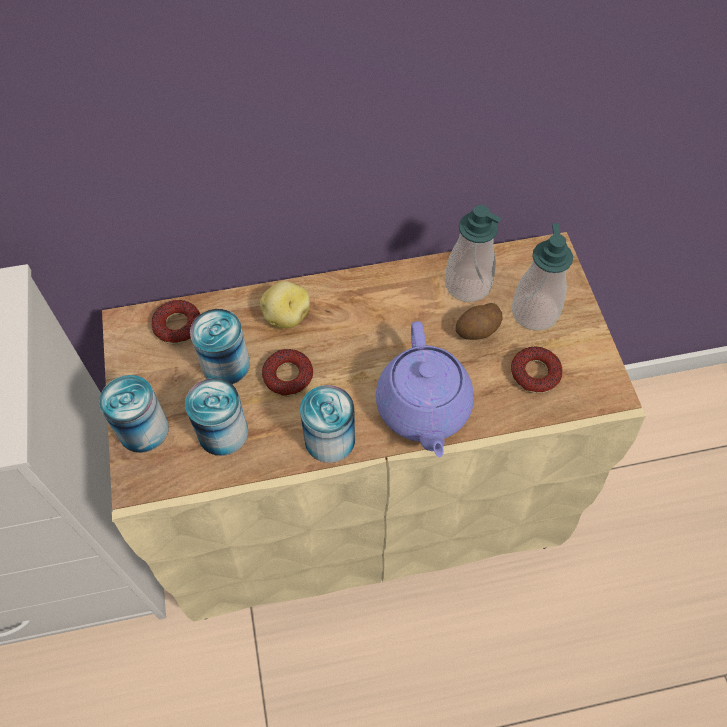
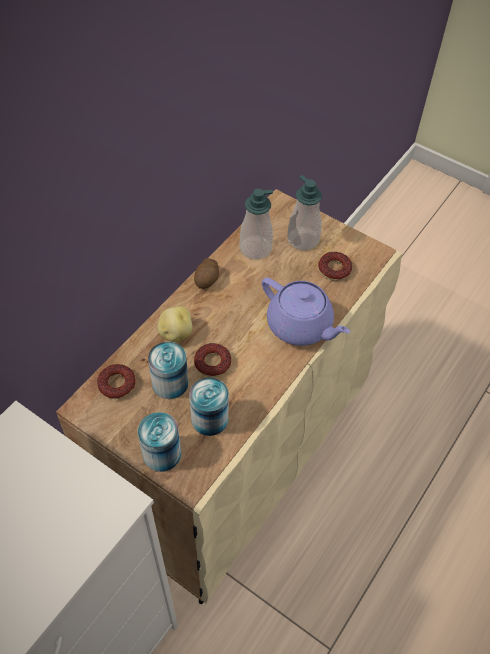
camera: 45 degrees left, 5 degrees down
(329, 439) = (270, 377): can -> none
(478, 330) = (285, 268): potato -> potato (207, 280)

